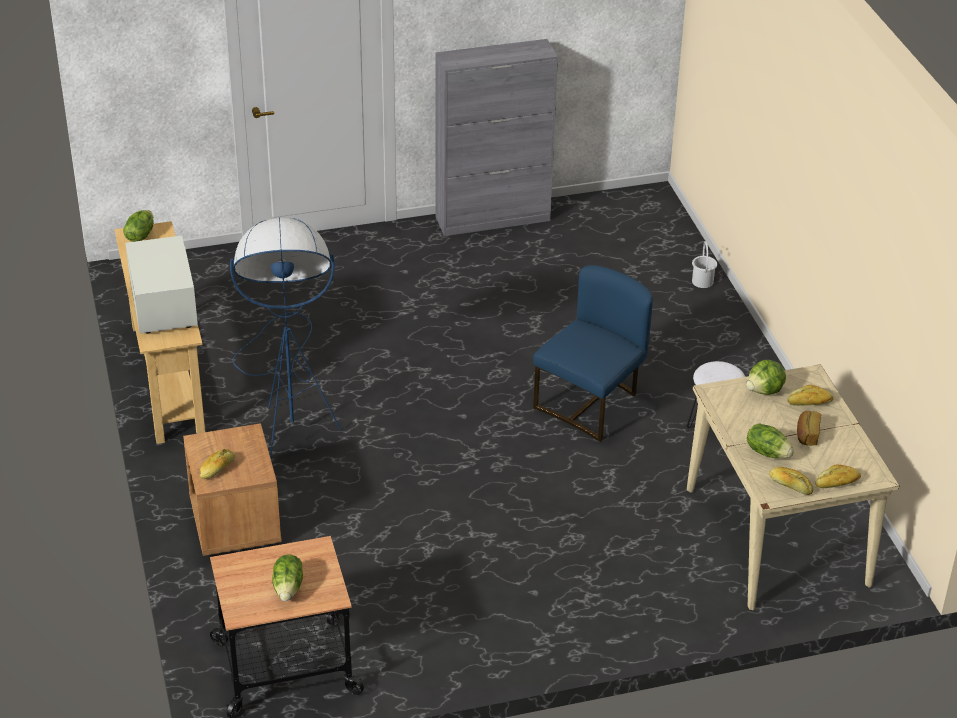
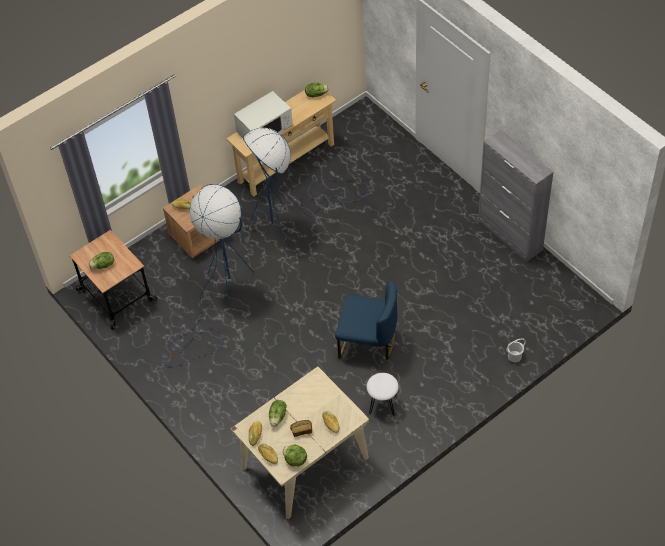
camera: 70 degrees right, 15 degrees up
(393, 538) = (219, 300): none -> blue floor lamp
(765, 391) = (330, 400): lettuce -> lettuce (295, 460)

